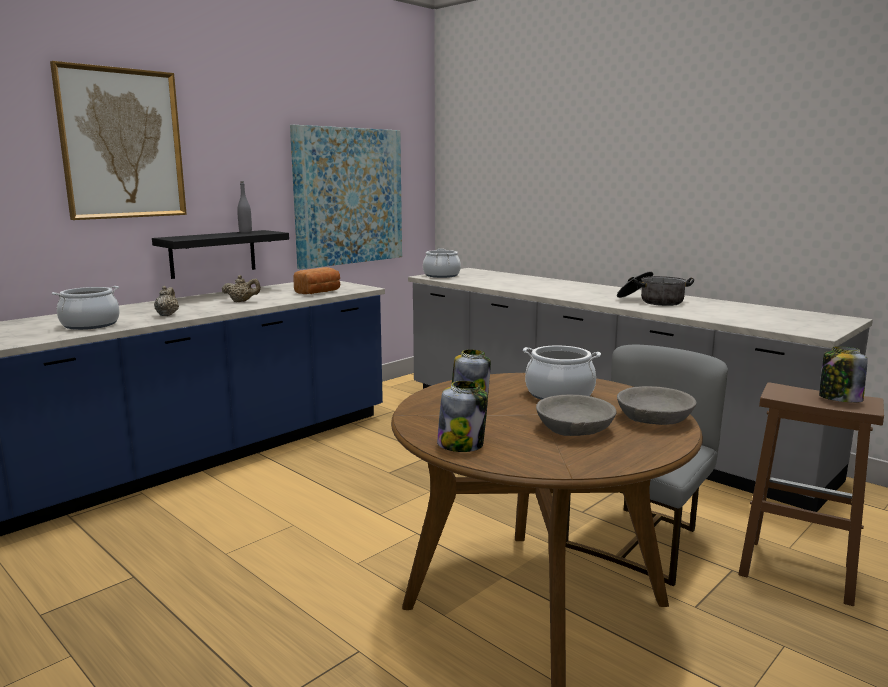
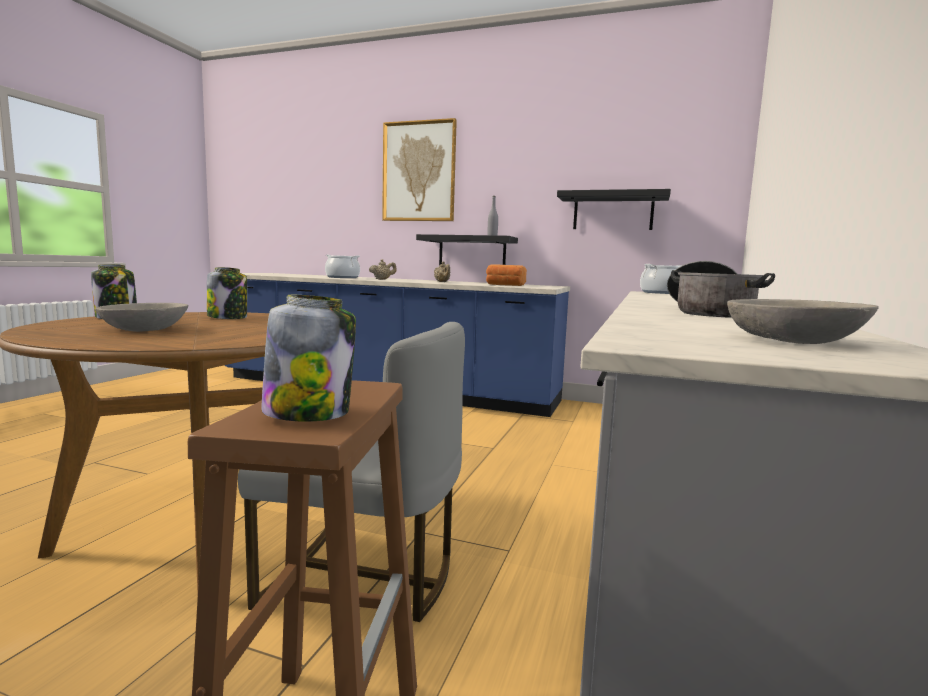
camera: 65 degrees right, 5 degrees down
(349, 196) = (613, 212): picture -> black shelf
(559, 394) = (265, 327): cooking pot -> none
(654, 419) = (171, 341): grey bowl -> grey bowl (793, 340)

